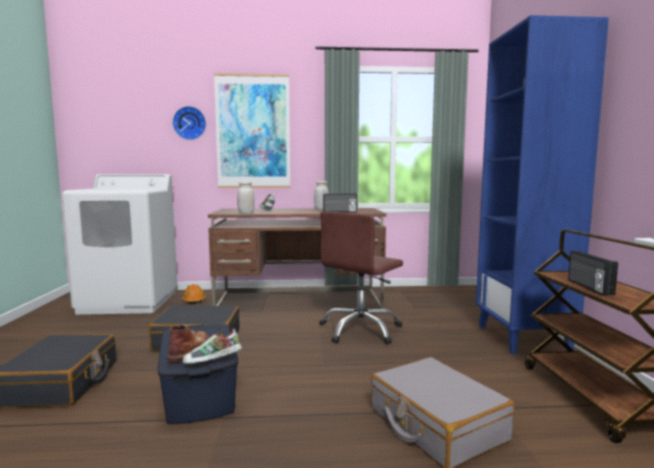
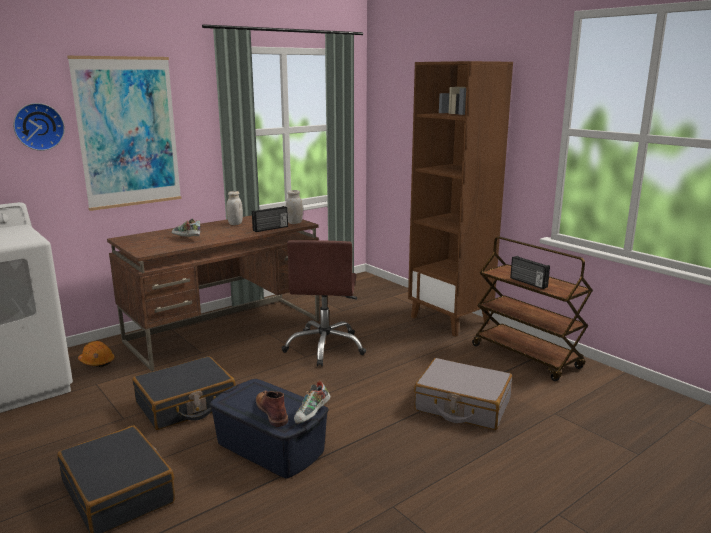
camera: 35 degrees left, 10 degrees up
(246, 213) = (176, 247): white jar -> white jar (294, 223)
(523, 338) = (450, 320): blue bookcase -> brown bookcase

